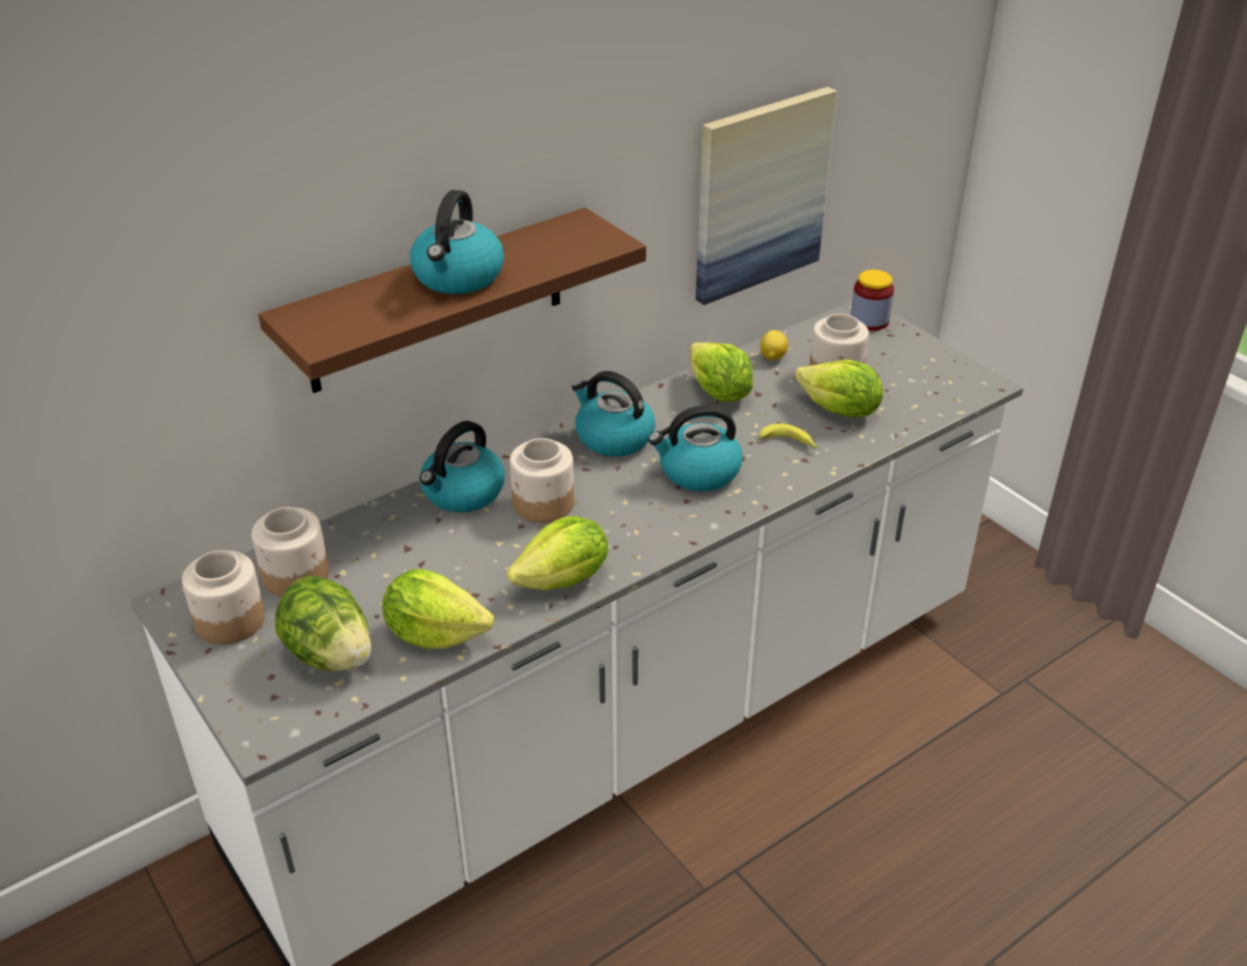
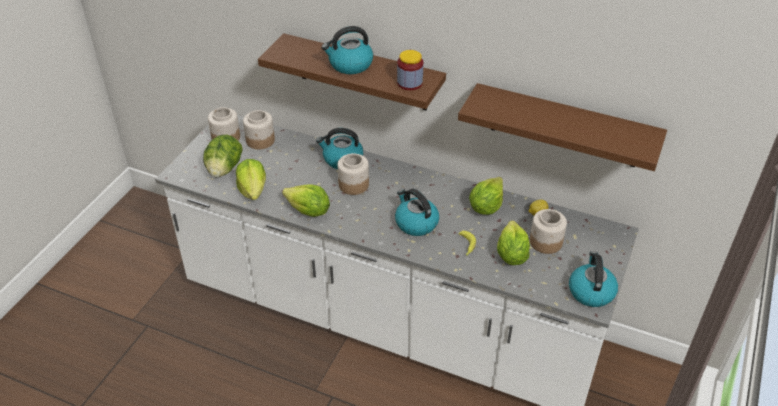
camera: 60 degrees right, 5 degrees up
(613, 437) = (418, 186): kettle -> kettle (591, 291)
(760, 194) = (565, 126): picture -> brown shelf
(869, 321) = (612, 238): jar -> jar (409, 83)

